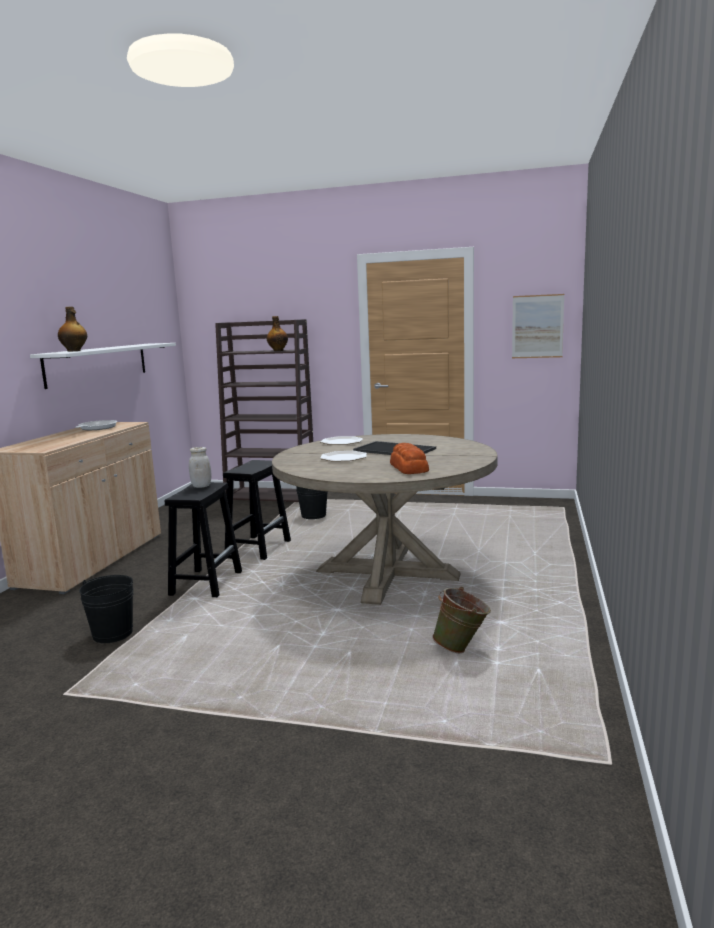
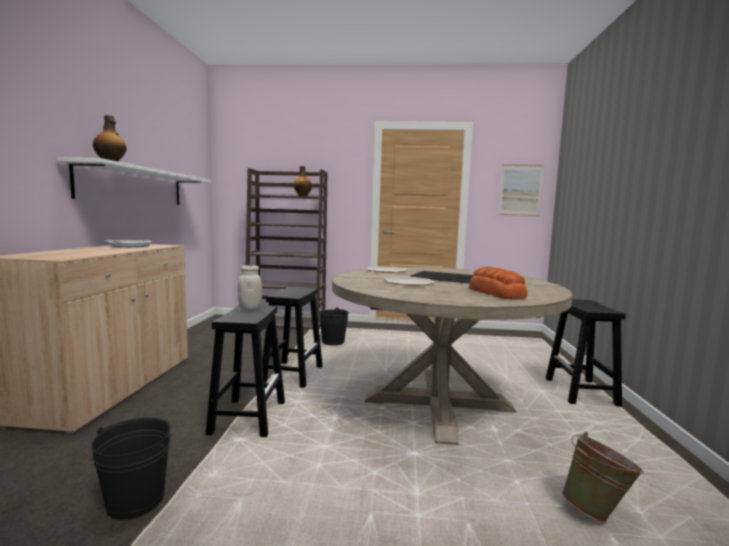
camera: 10 degrees left, 5 degrees down
(549, 564) = (581, 392): none -> black stool

